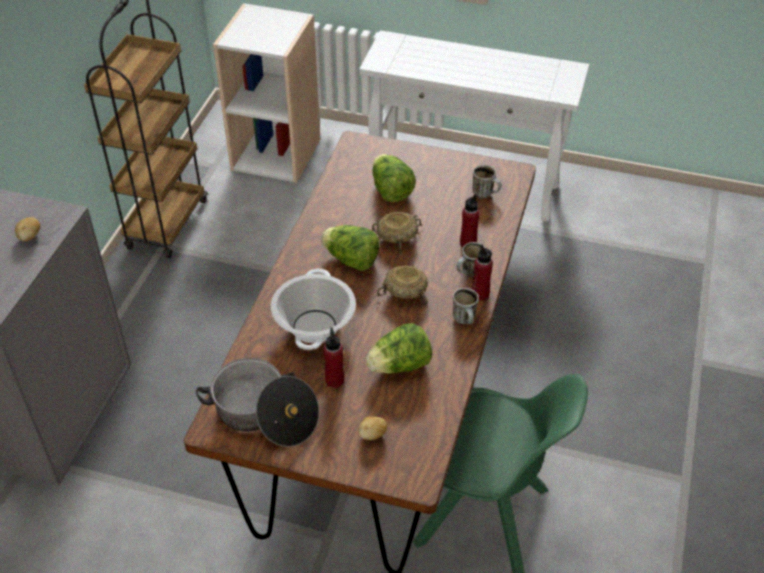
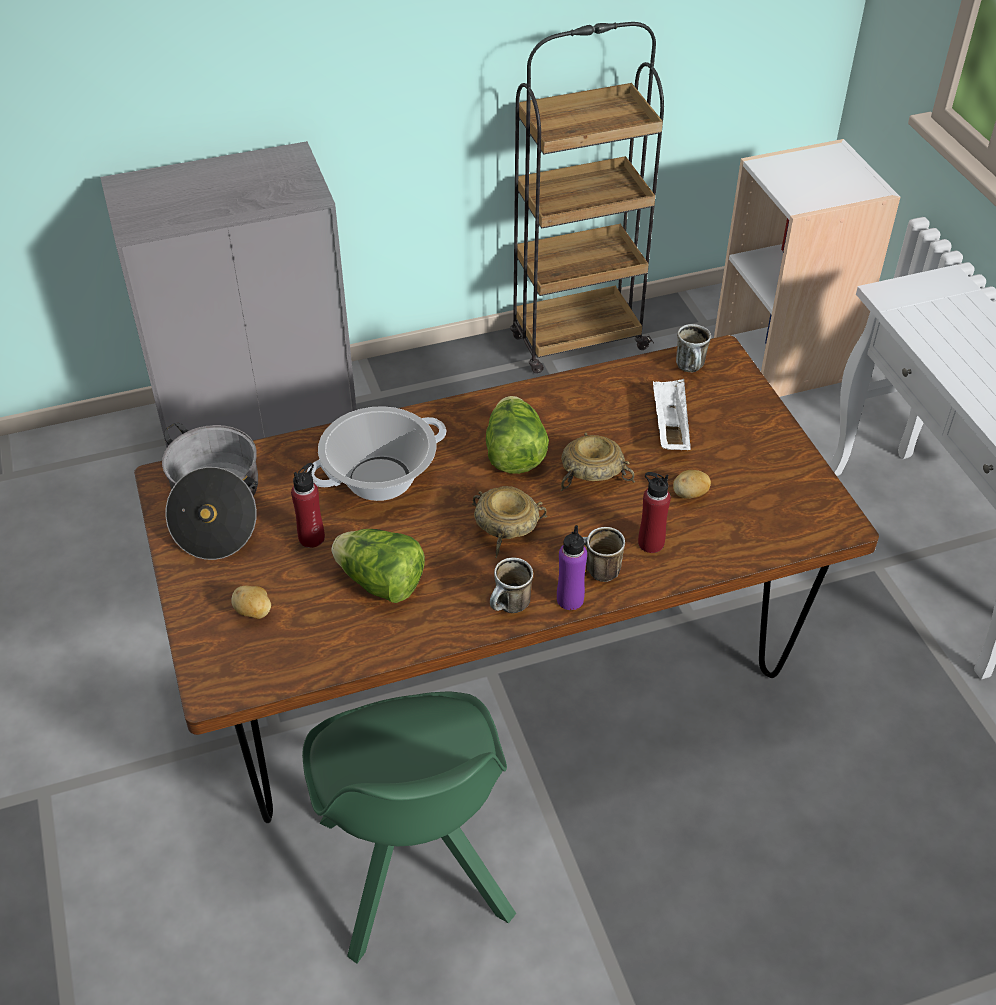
camera: 55 degrees right, 0 degrees up
(30, 237) = (257, 194): potato -> potato (689, 495)
(391, 190) = (669, 426): lettuce -> white tray
(480, 294) = (570, 599): red bottle -> purple bottle
(486, 194) = (762, 515): mug -> mug (692, 369)

